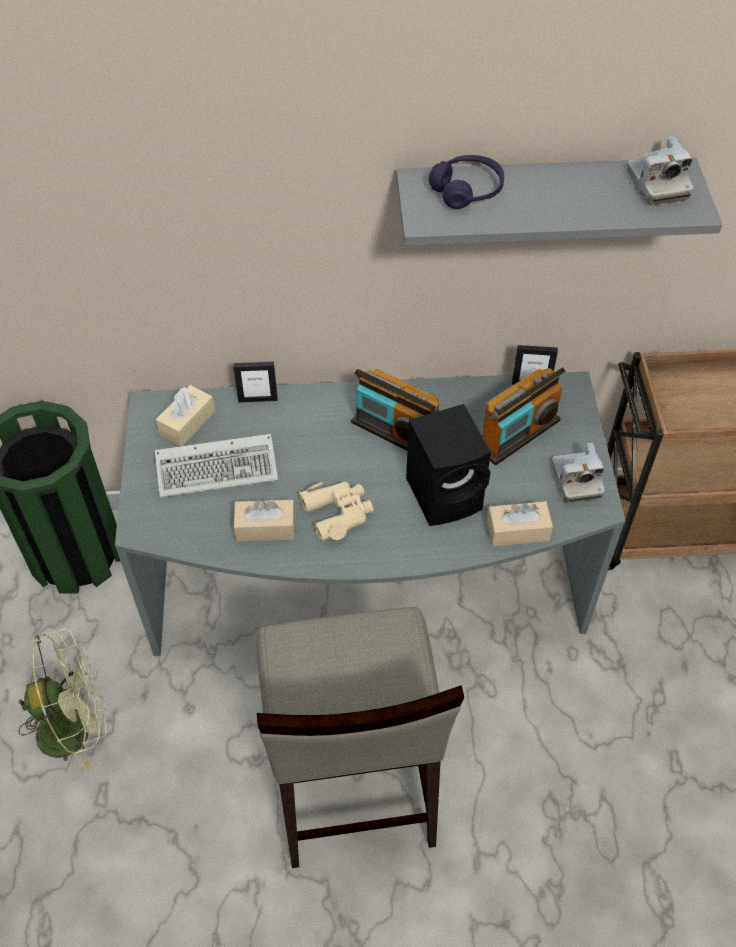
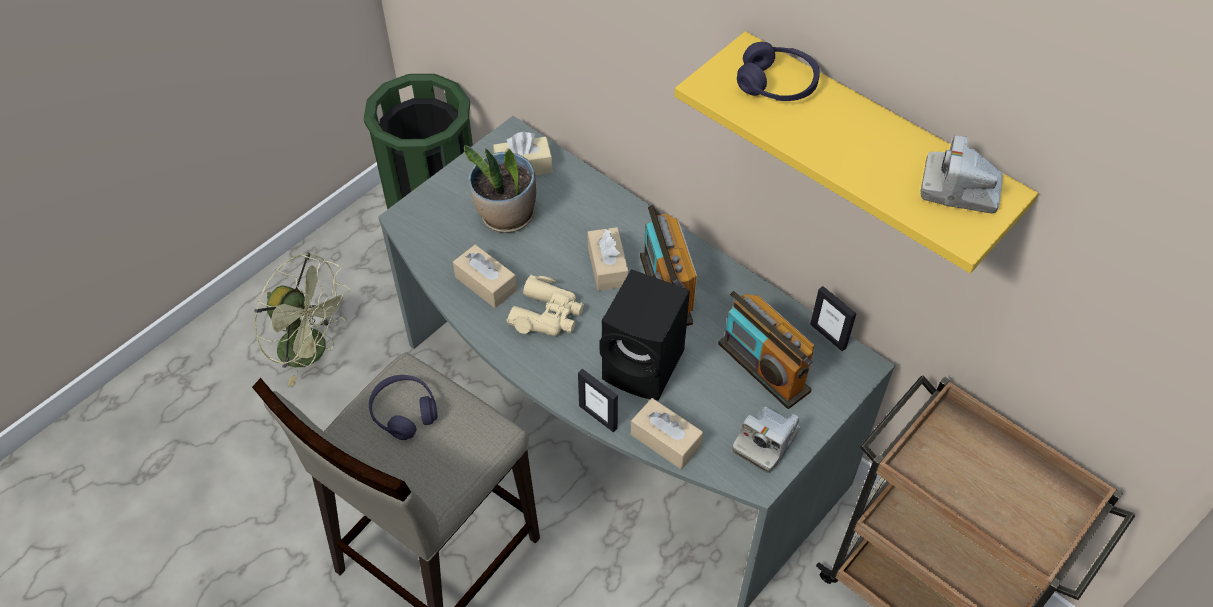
camera: 45 degrees right, 0 degrees up
(219, 468) = (506, 216): keyboard -> potted plant
(258, 399) = (593, 186): picture frame -> picture frame (598, 416)
(321, 667) = (404, 412): none -> purple headphones
(338, 447) = (607, 266): none -> beige tissue box
(518, 434) = (763, 367): radio -> radio turned 45 degrees clockwise
(541, 196) = (874, 140): grey shelf -> yellow shelf
(656, 185) = (959, 189): camera -> camera turned 75 degrees clockwise

